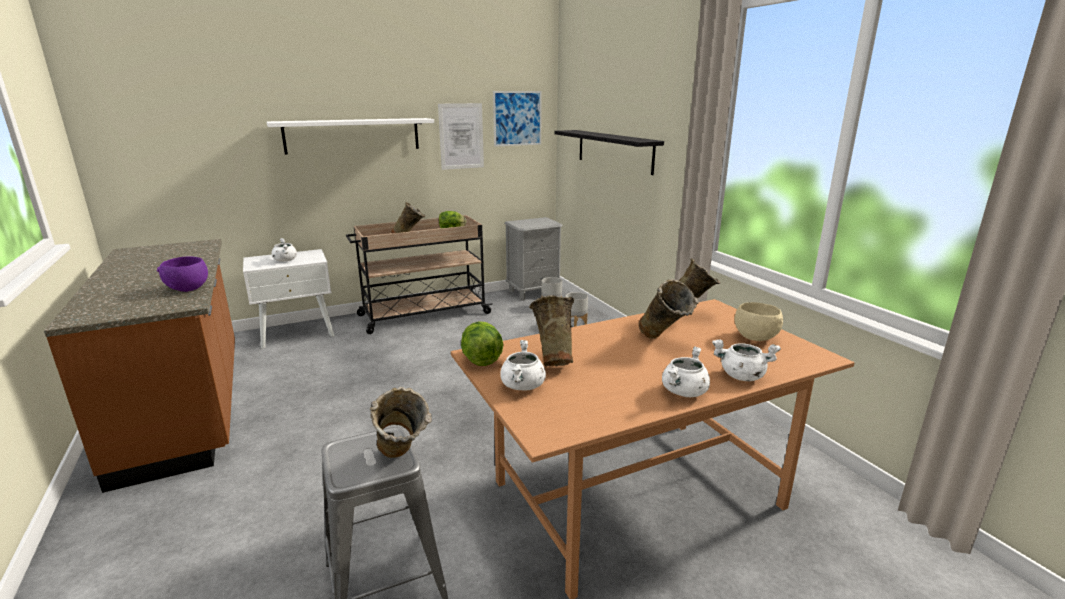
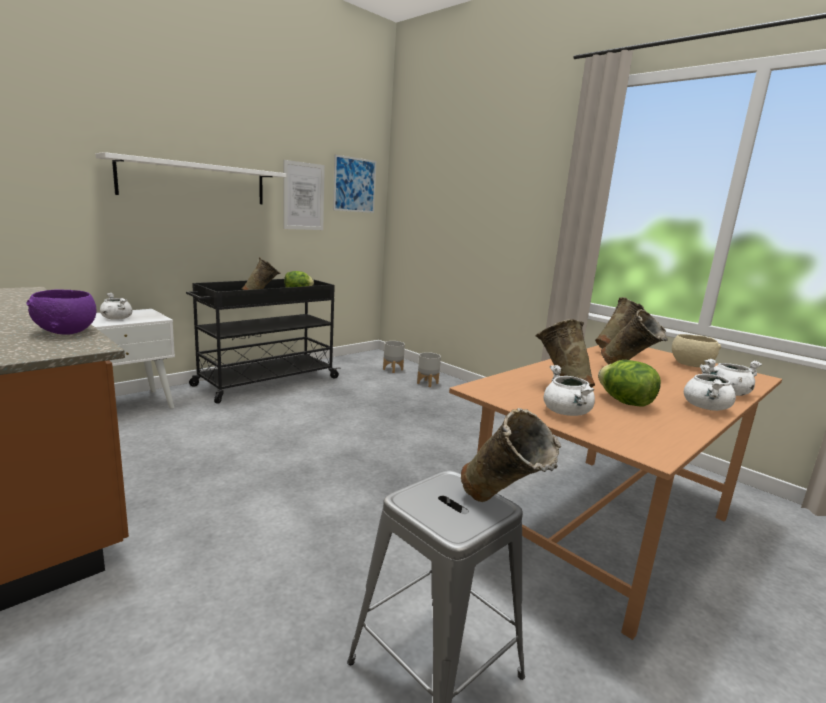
camera: 20 degrees left, 5 degrees down
(423, 314) = (266, 382): beige cart -> black cart
(481, 360) = (493, 393): lettuce -> lettuce (625, 402)
(534, 292) = (366, 358): grey nightstand -> none
(614, 150) = (463, 217): black shelf -> none

